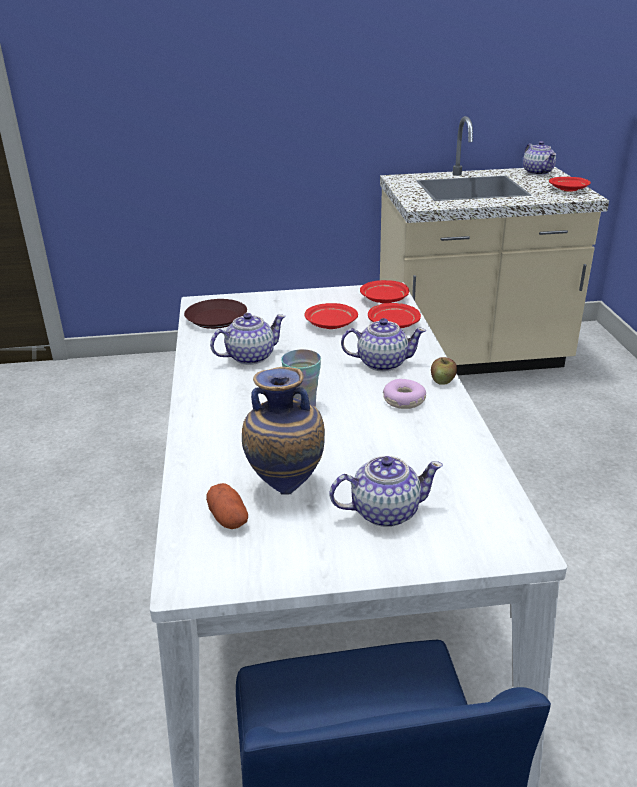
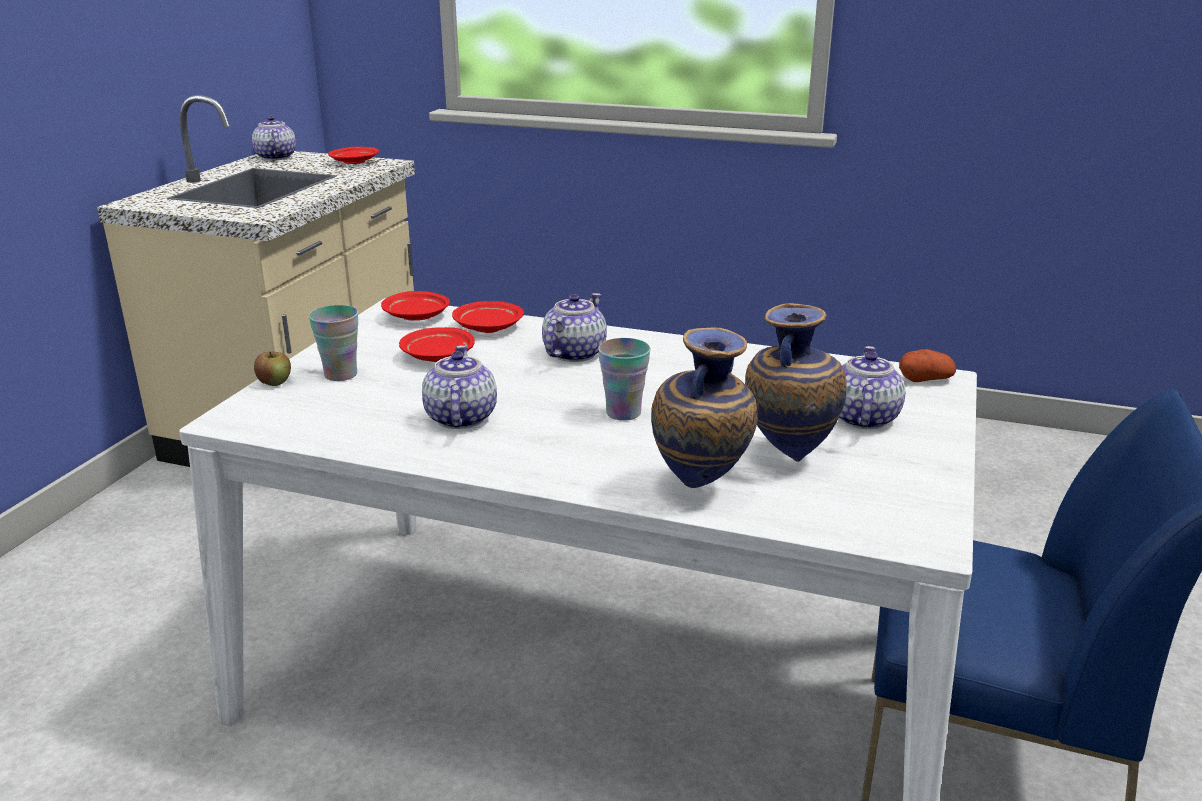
camera: 65 degrees left, 5 degrees down
(211, 462) = (701, 489): none -> vase
(217, 319) = (307, 418): brown plate -> none
(228, 518) = (825, 499): potato -> potato (925, 379)
(277, 308) = (341, 375): none -> cup
(404, 400) = (667, 363): donut -> none
(442, 381) = (646, 337): apple -> apple (274, 382)
(537, 172) = (275, 157): teapot -> teapot turned 120 degrees counterclockwise

